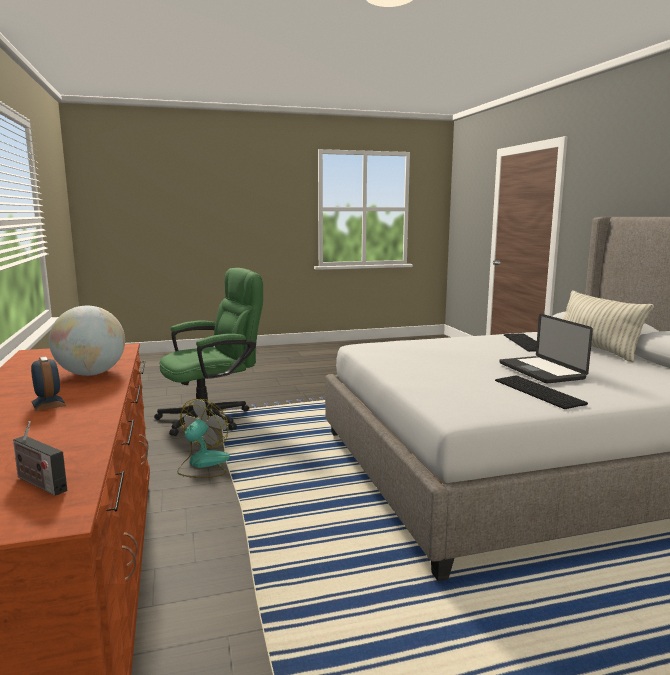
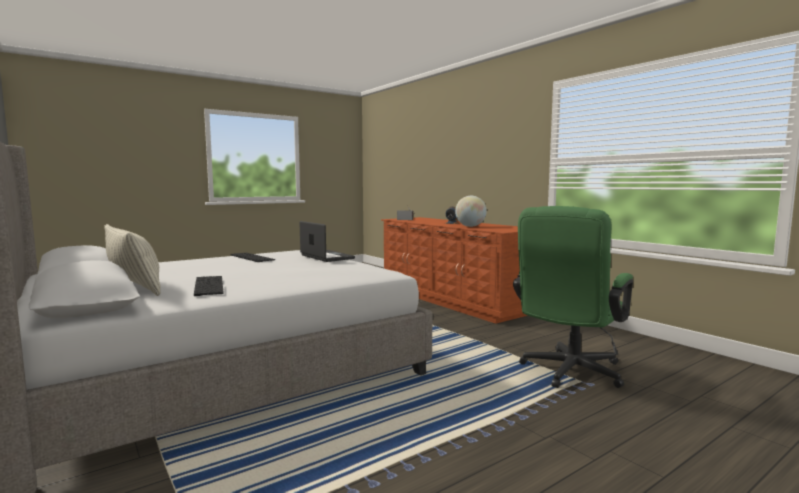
camera: 160 degrees right, 5 degrees down
(203, 464) = (490, 337): fan -> none
(541, 371) = (234, 265): laptop -> laptop (327, 257)

